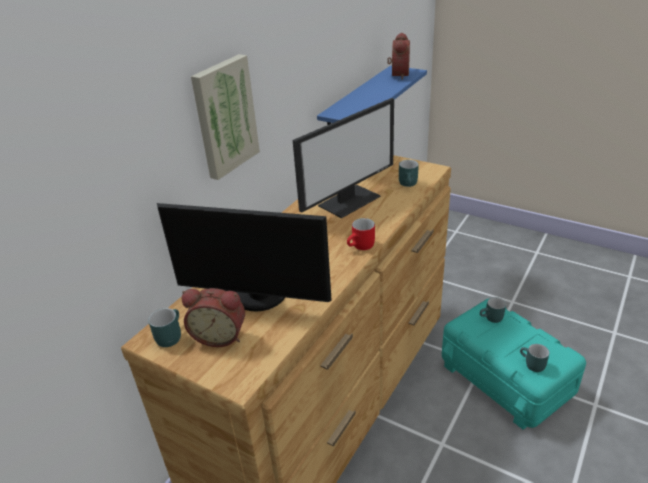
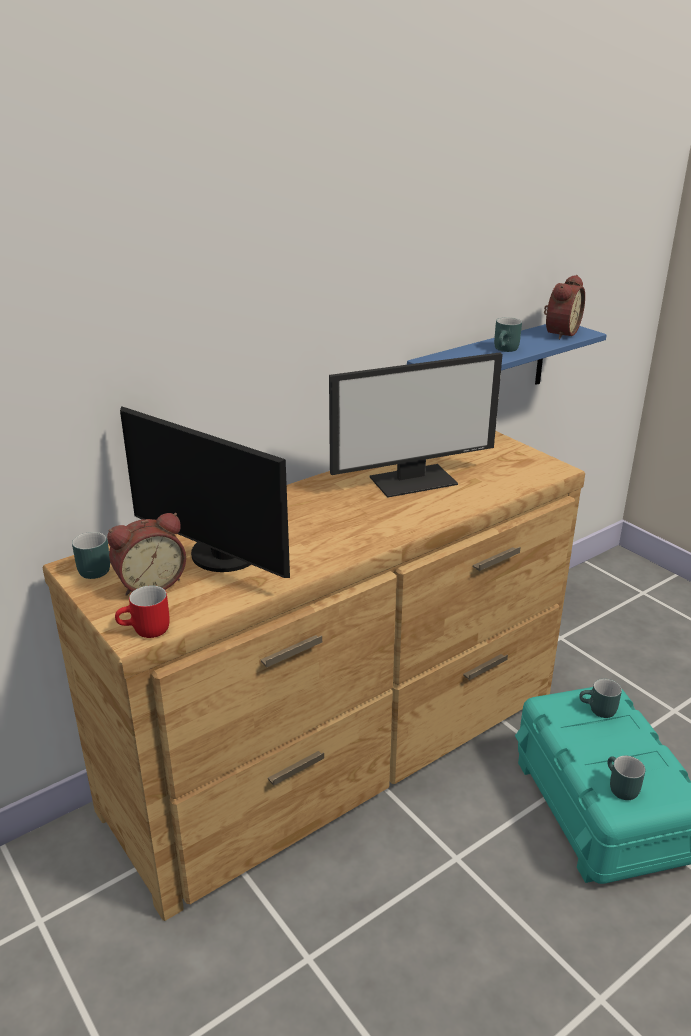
camera: 20 degrees right, 5 degrees down
(220, 335) = (150, 583): alarm clock -> alarm clock turned 60 degrees counterclockwise
(224, 116) = (247, 327): picture -> none
(362, 247) = (386, 535): red mug -> red mug (146, 631)
(409, 184) = (508, 479): turquoise mug -> turquoise mug (506, 350)

